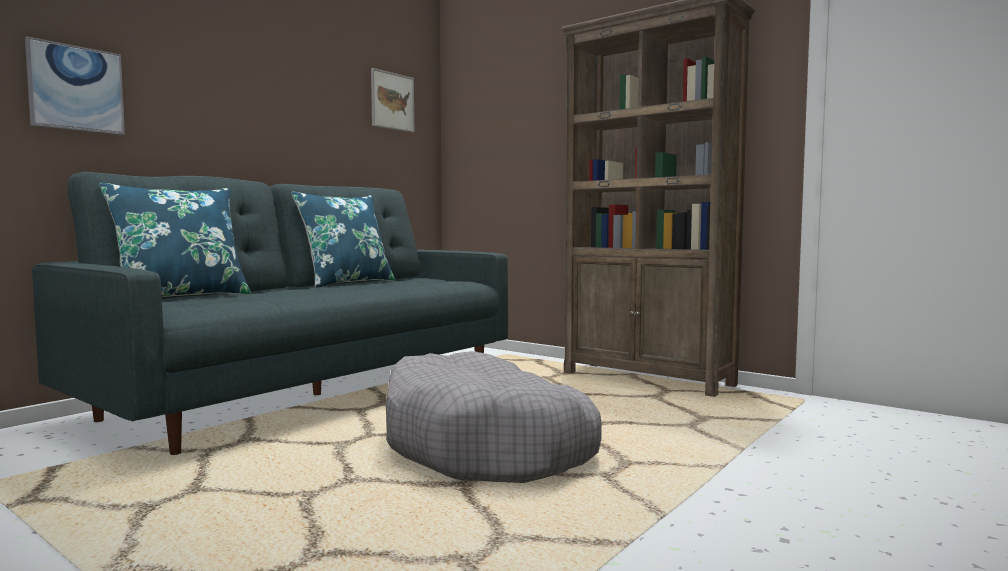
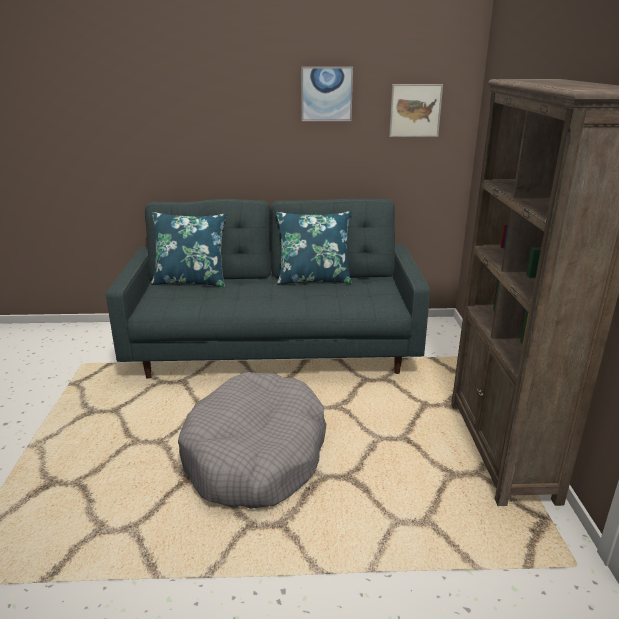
camera: 50 degrees right, 20 degrees up
(76, 89) = (160, 143): picture -> picture (326, 94)

